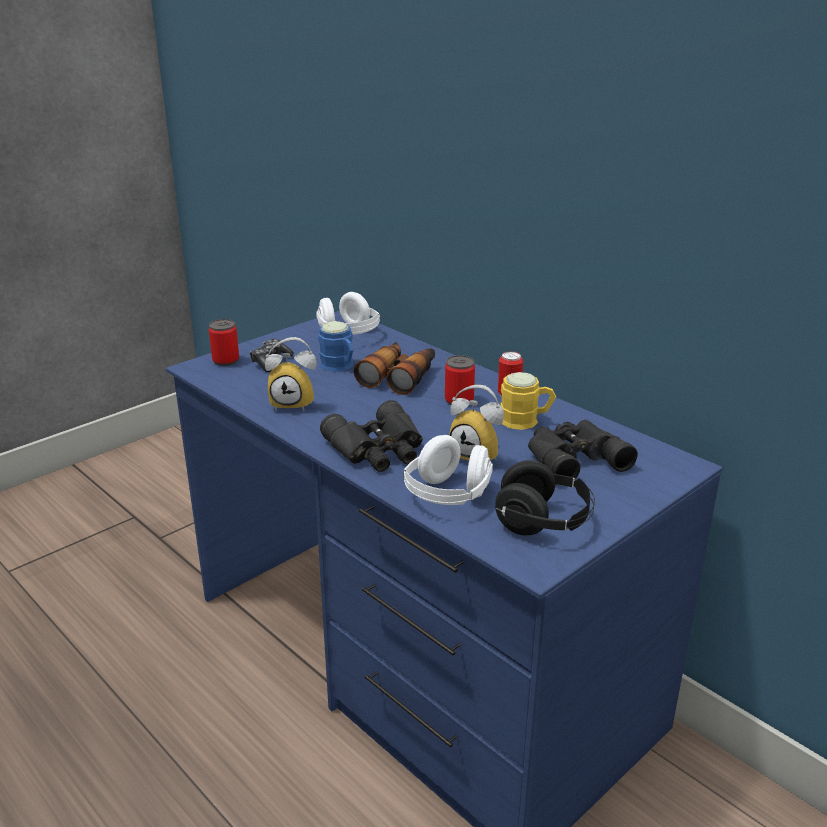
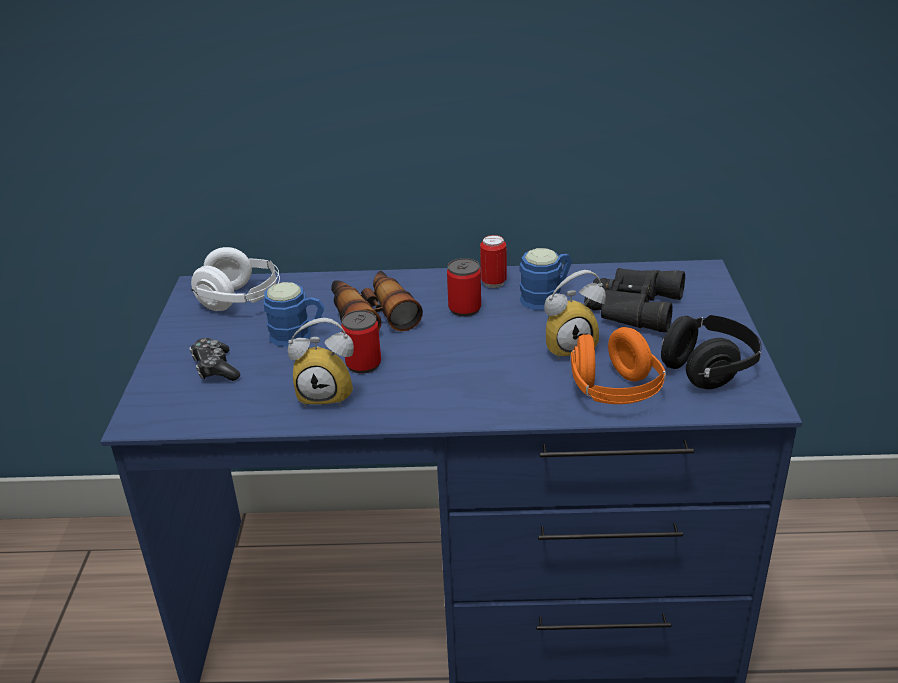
camera: 45 degrees left, 5 degrees up
(226, 361) = (161, 394): can -> can (363, 364)
(294, 403) = (328, 394): alarm clock -> alarm clock turned 45 degrees clockwise
(378, 449) = (487, 389): black binoculars -> none
(448, 496) = (614, 393): white headphones -> orange headphones
(526, 421) = (546, 297): yellow mug -> blue mug

